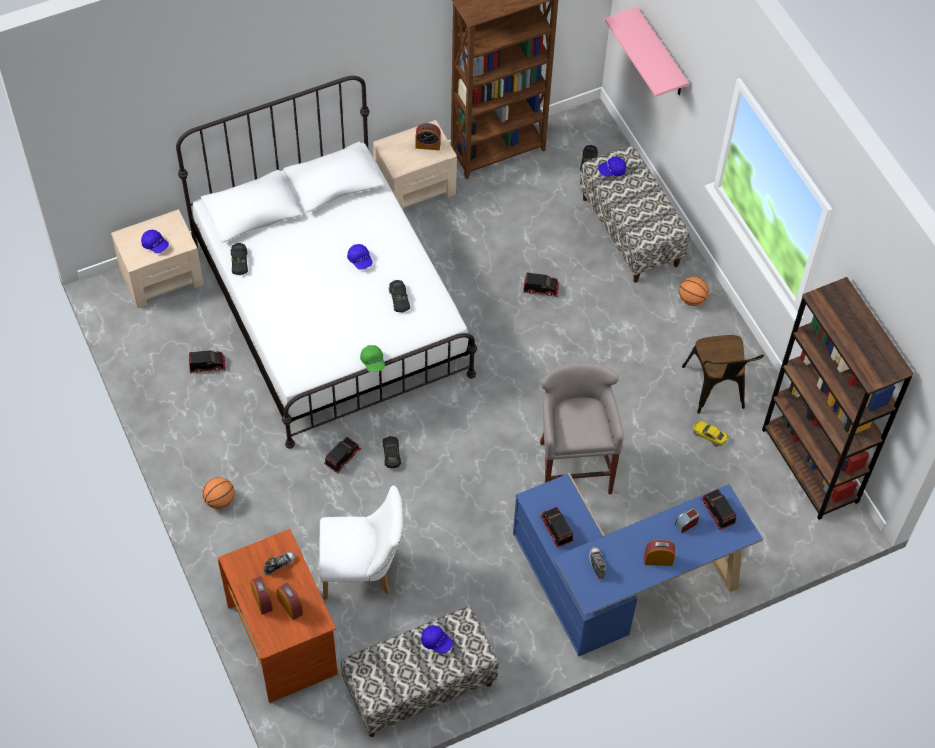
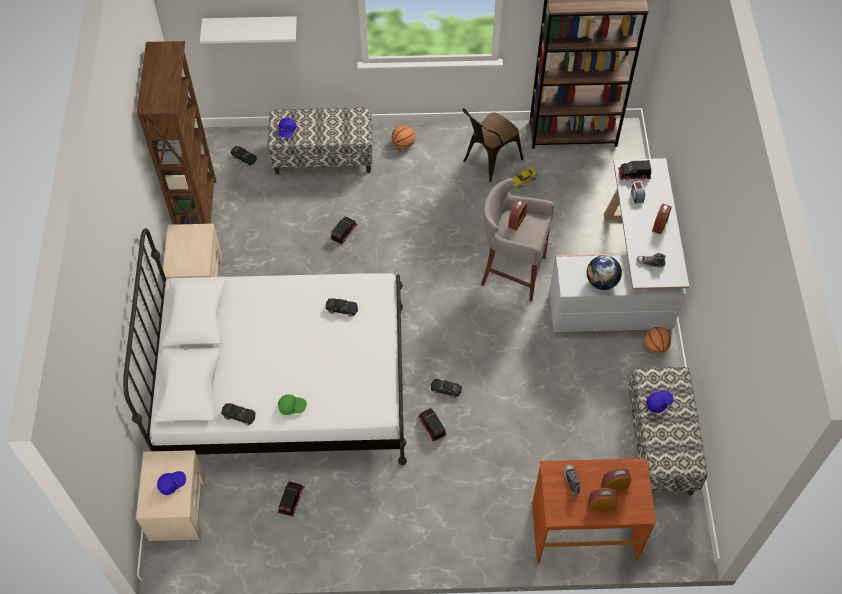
camera: 65 degrees left, 0 degrees up
(220, 500) = (432, 535): basketball -> basketball (655, 346)
(360, 260) = (288, 323): blue cap -> none
(363, 571) = (544, 448): white chair -> none
(373, 362) = (394, 349): green cap -> green cap (292, 407)
(428, 145) = (190, 239): alarm clock -> alarm clock (517, 220)
(556, 529) = (601, 282): toy truck -> globe
(620, 583) = (621, 280): blue desk -> white desk
(661, 54) = (250, 26): pink shelf -> white shelf
(716, 391) = (488, 161): brown chair -> brown chair turned 120 degrees clockwise

